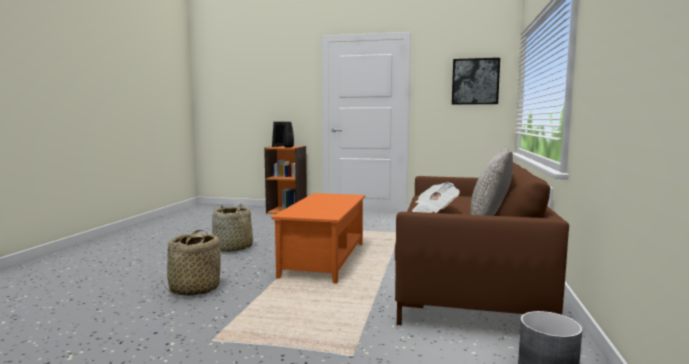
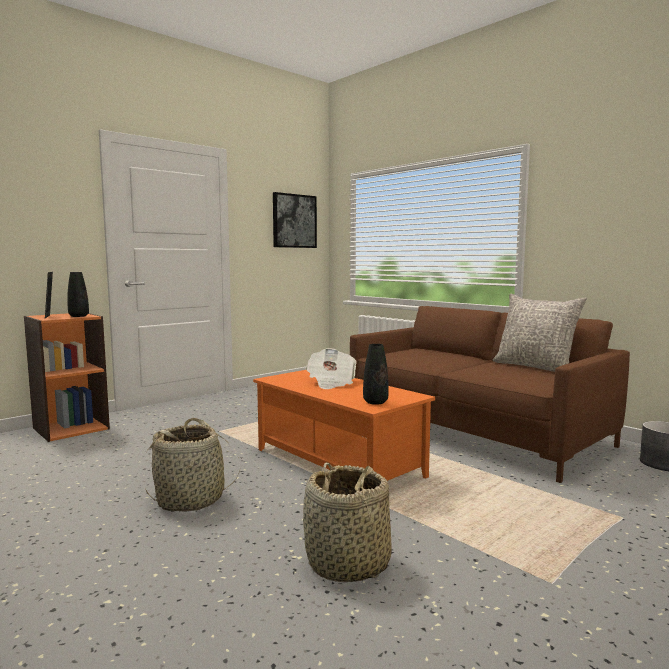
camera: 55 degrees left, 0 degrees up
(298, 213) = (375, 402): none -> black vase
(434, 210) = (463, 366): newspaper -> newspaper (331, 383)

